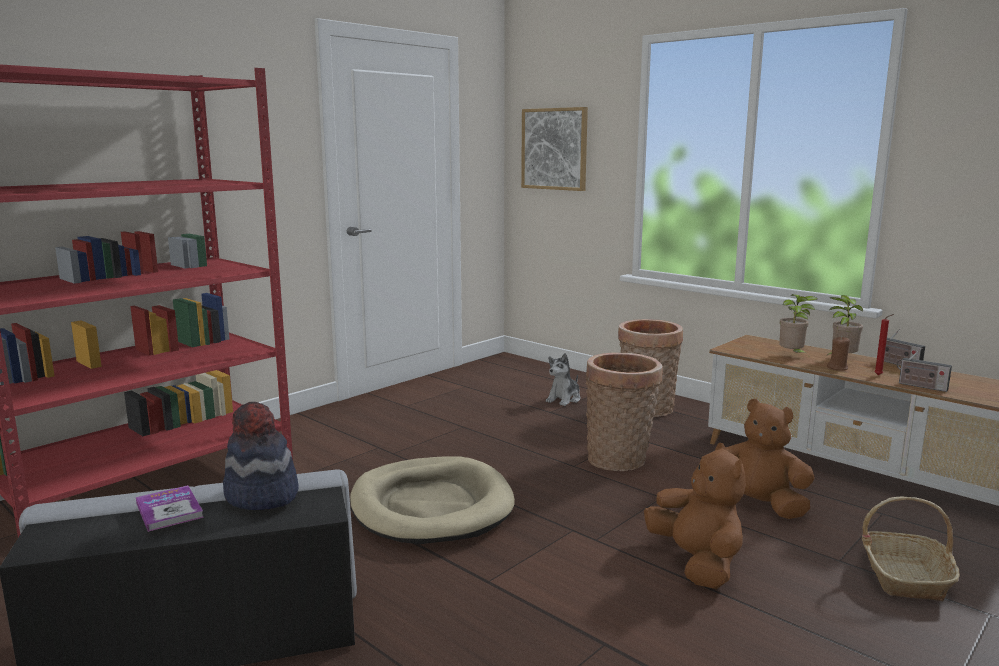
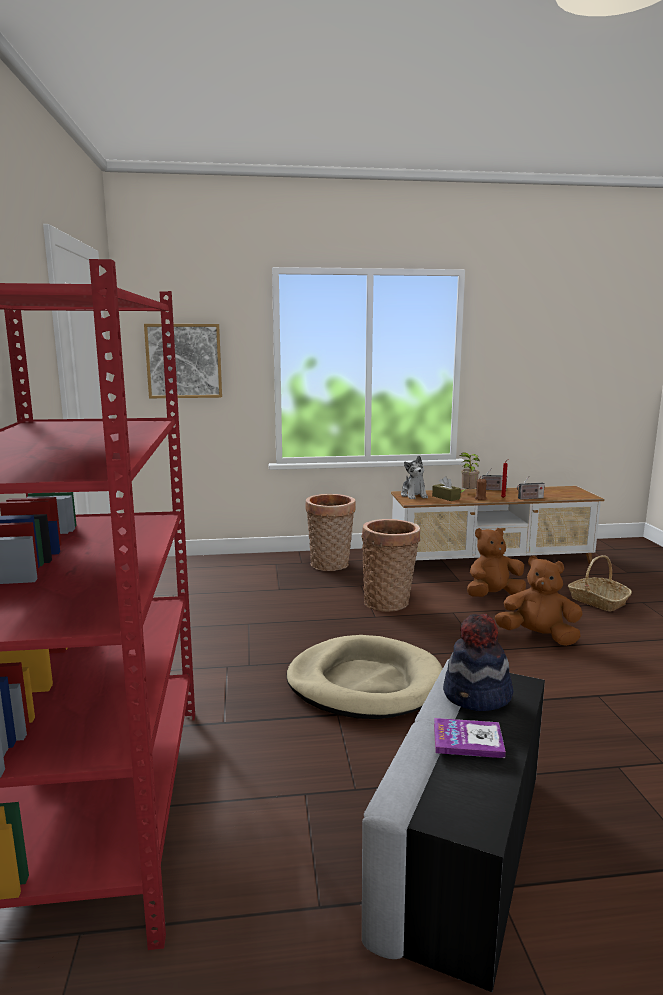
camera: 50 degrees left, 0 degrees up
(564, 399) = (267, 577): plush toy -> plush toy (414, 495)
(792, 355) = (446, 497): potted plant -> brown tissue box

